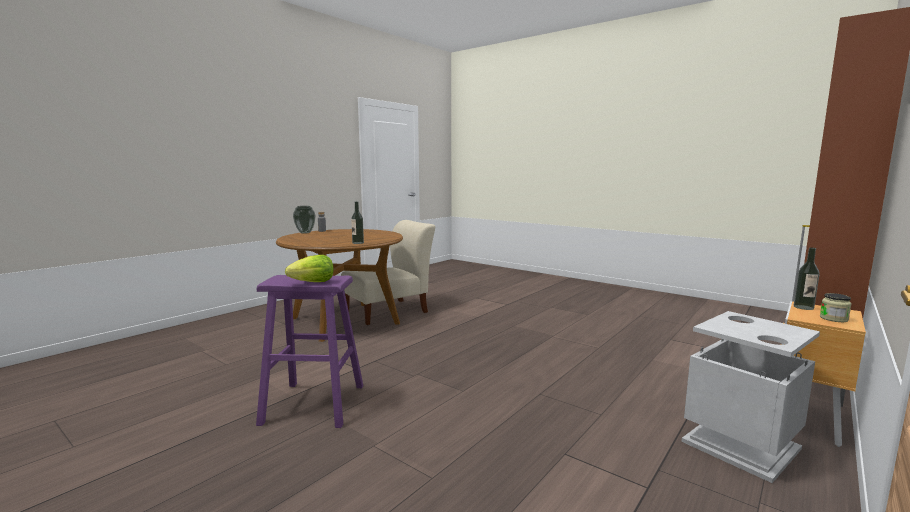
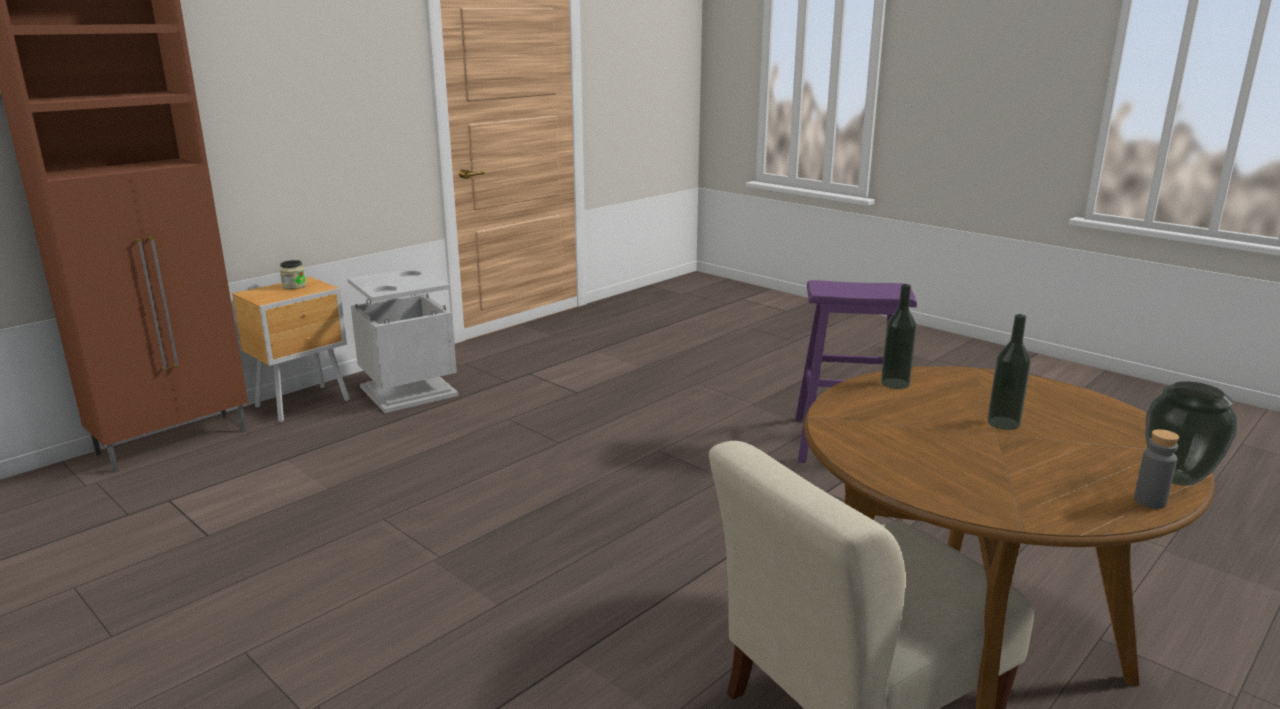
camera: 175 degrees left, 10 degrees up
(313, 283) = (844, 283): lettuce -> none
(803, 307) = (278, 297): bottle -> bottle (1003, 423)

